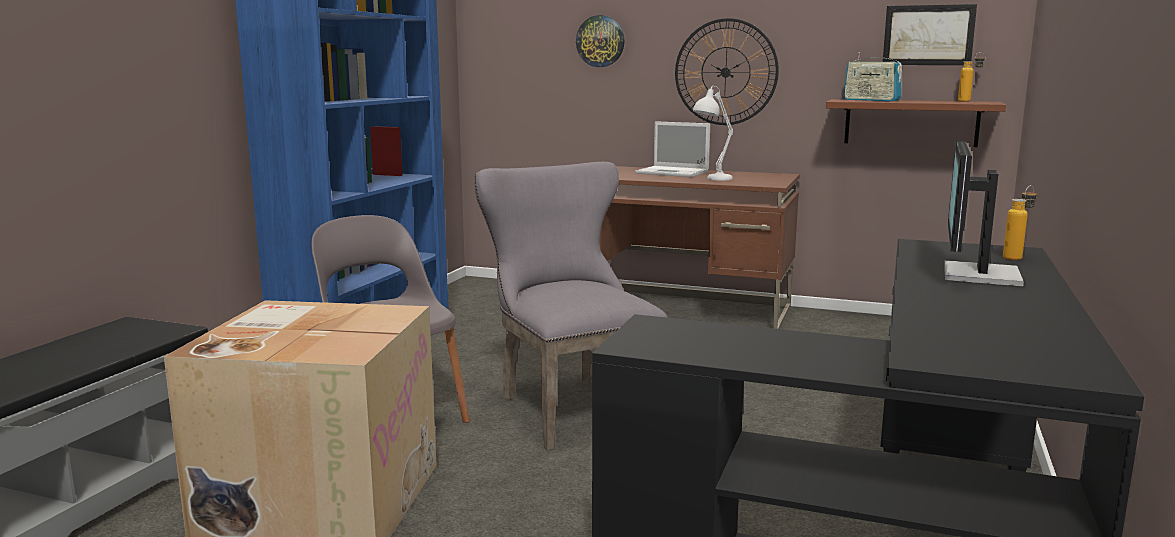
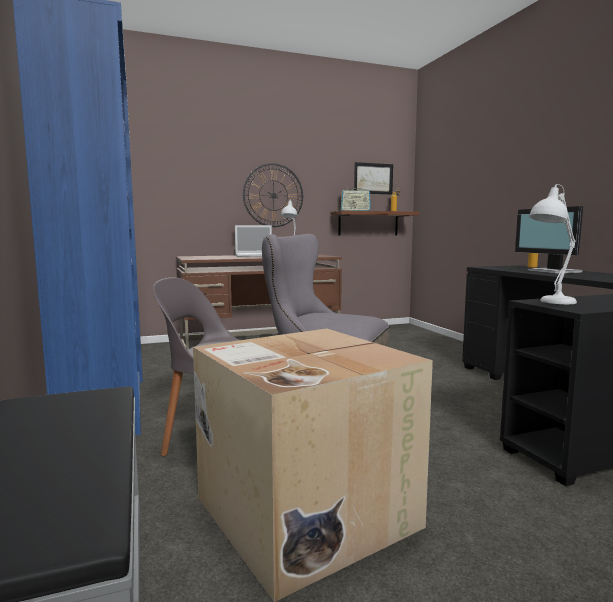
camera: 40 degrees left, 5 degrees down
(600, 41) = (191, 173): wall clock -> none
(656, 329) = (549, 302): none -> white table lamp

